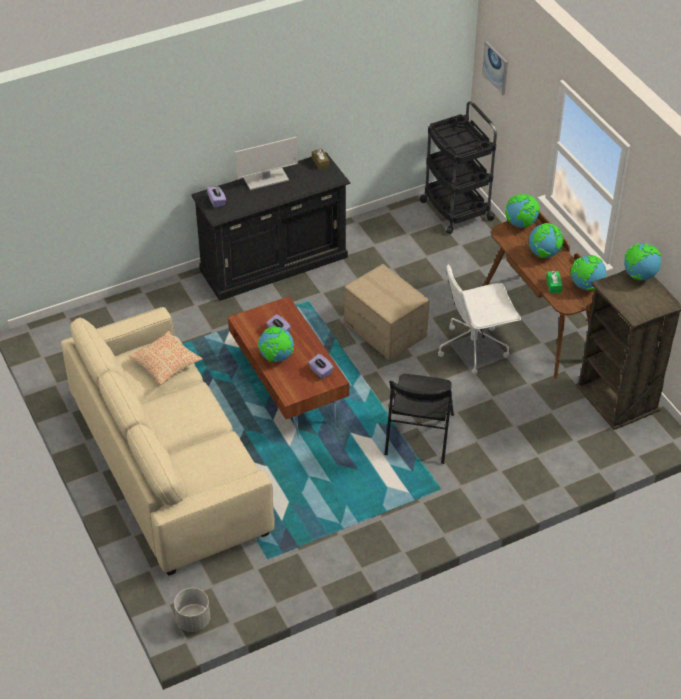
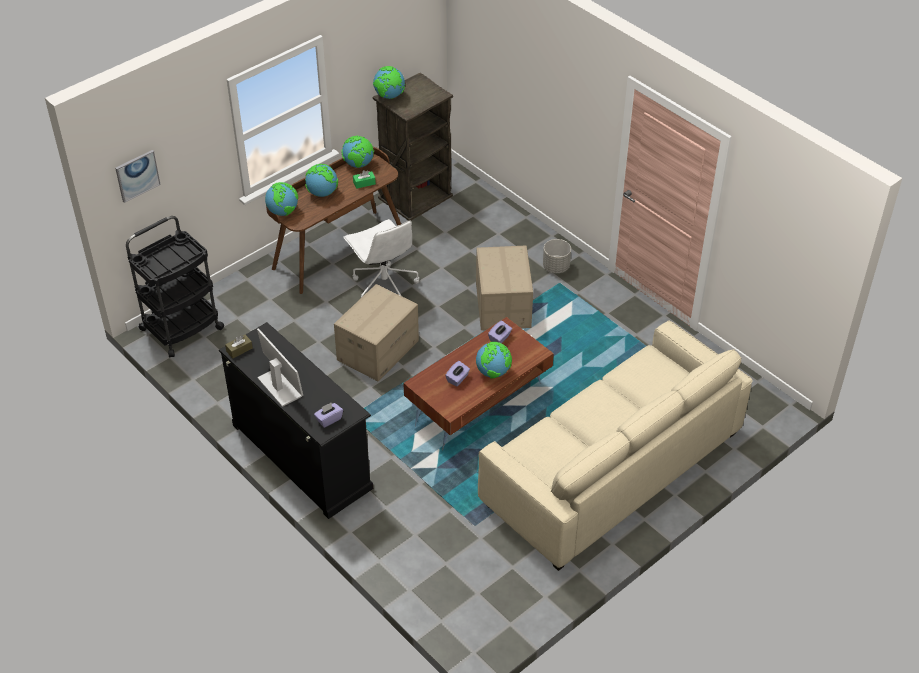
camera: 105 degrees left, 0 degrees up
(165, 364) = (545, 443): beige pillow -> none
(193, 620) = (769, 405): grey planter -> grey planter (555, 267)
(419, 434) = (503, 305): black chair -> cardboard box

